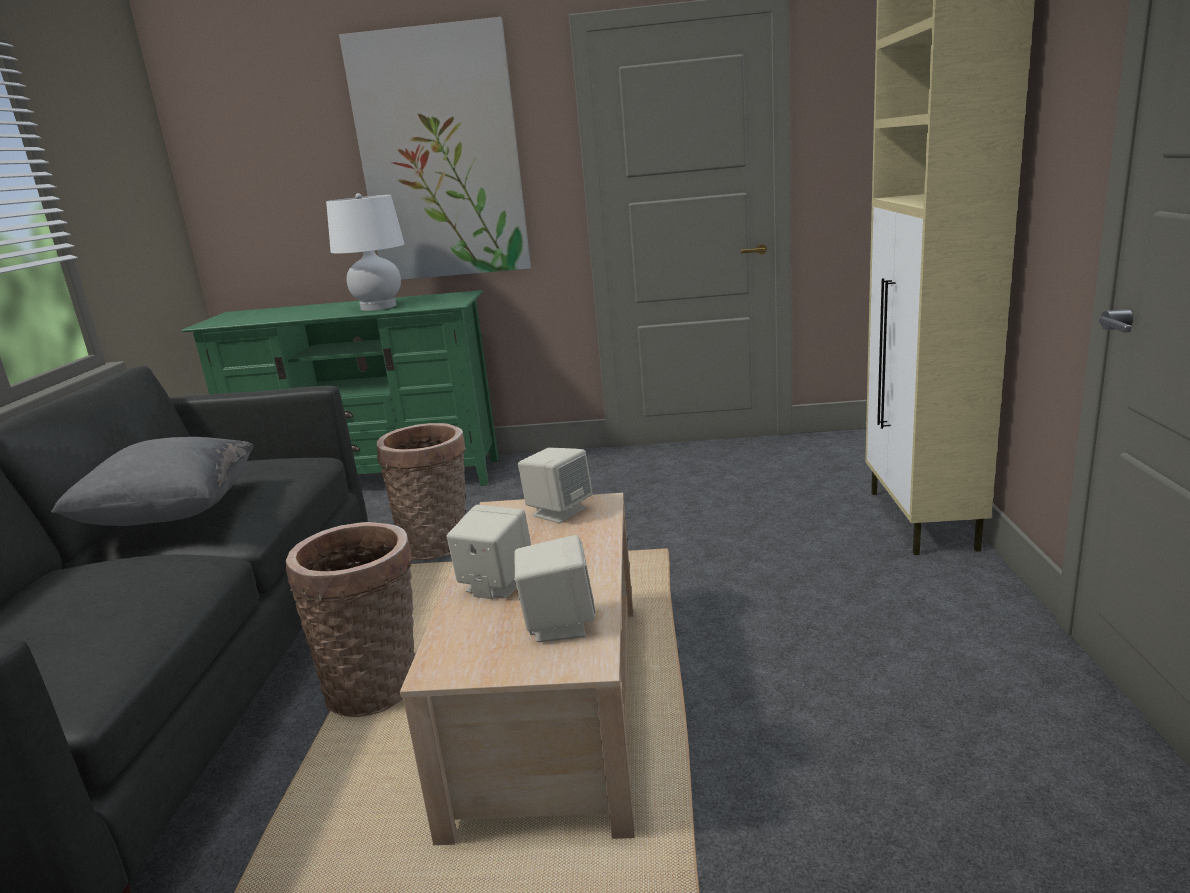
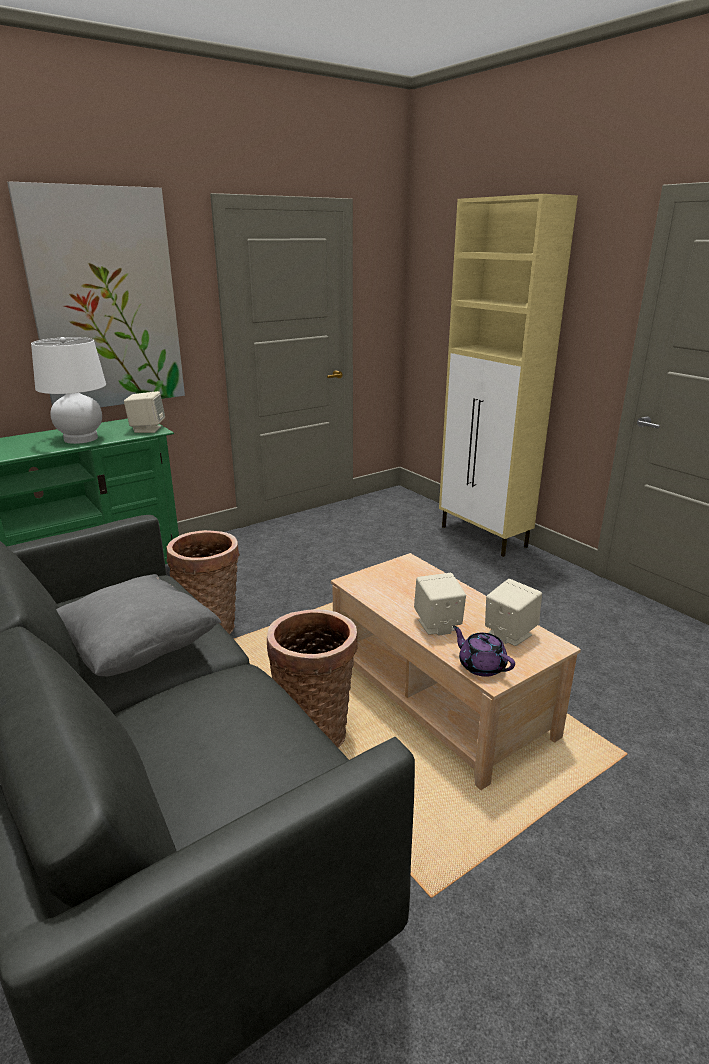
camera: 40 degrees left, 5 degrees up
(453, 649) = (481, 665): none -> purple teapot
(558, 511) = (394, 573): beige speaker -> beige speaker (147, 429)

